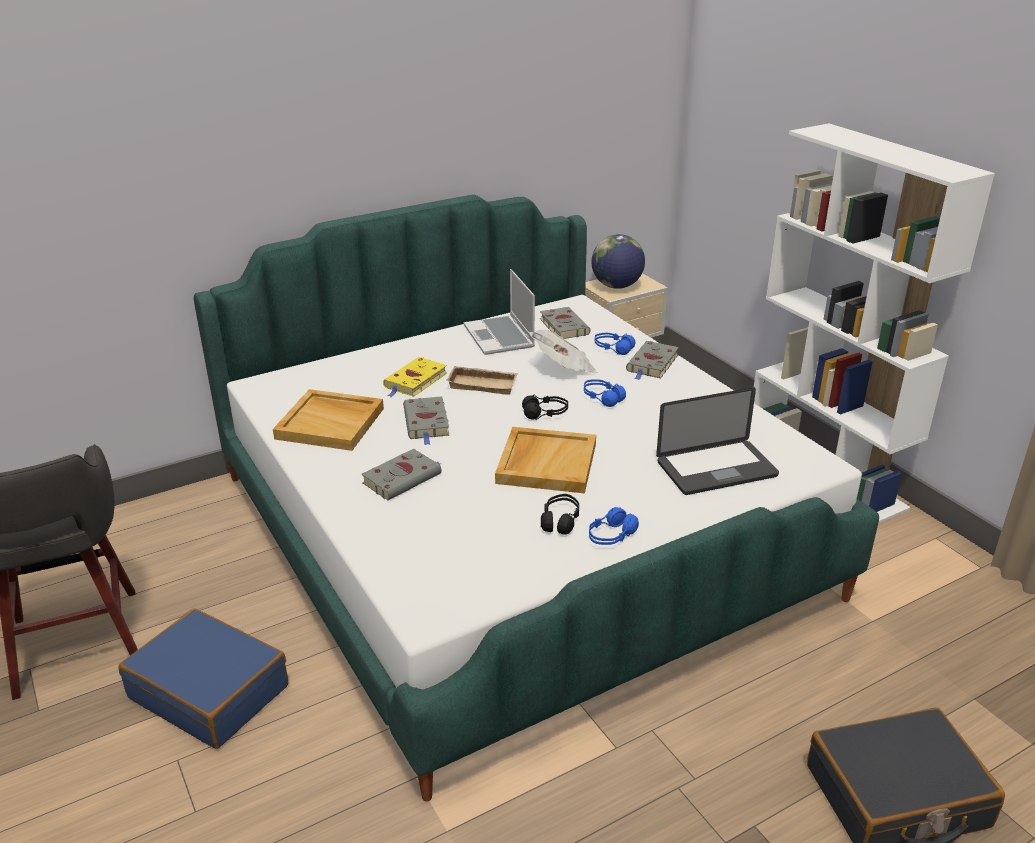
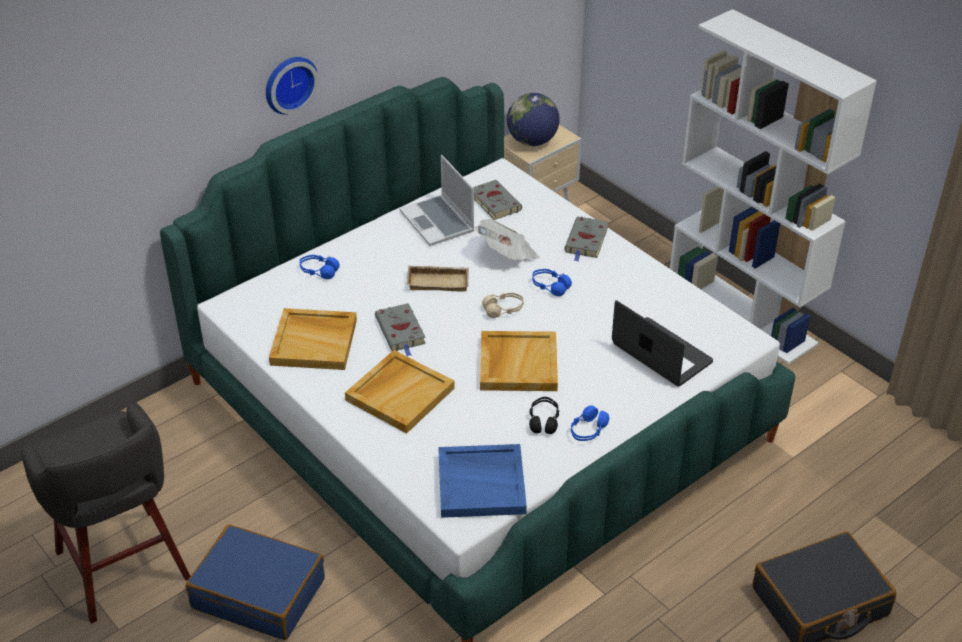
camera: 10 degrees left, 10 degrees up
(349, 165) = (288, 83): none -> wall clock
(403, 478) = (400, 393): grey book -> beige tray
(415, 381) = (374, 285): yellow book -> none
(465, 576) = (482, 483): none -> blue tray
(545, 414) = (503, 310): black headphones -> beige headphones
(613, 349) = (547, 226): blue headphones -> blue headphones (319, 271)
(716, 469) = (661, 353): laptop -> laptop turned 105 degrees counterclockwise

